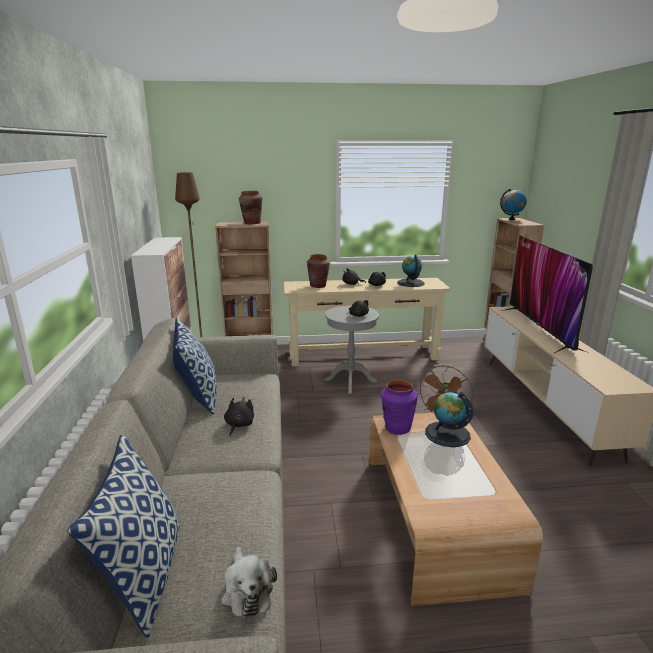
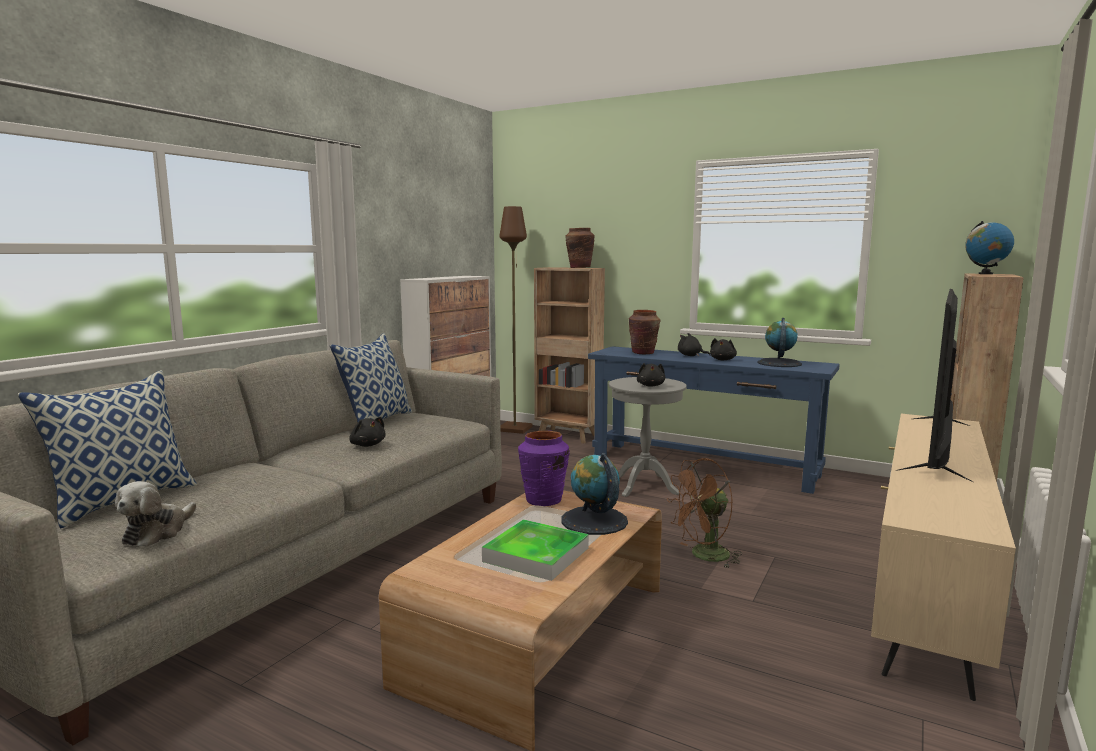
camera: 35 degrees right, 10 degrees down
(239, 425) = (367, 445): black plush toy -> black plush toy turned 90 degrees clockwise
(363, 355) = (703, 466): beige console table -> blue console table
(462, 474) = (536, 555): none -> tray

